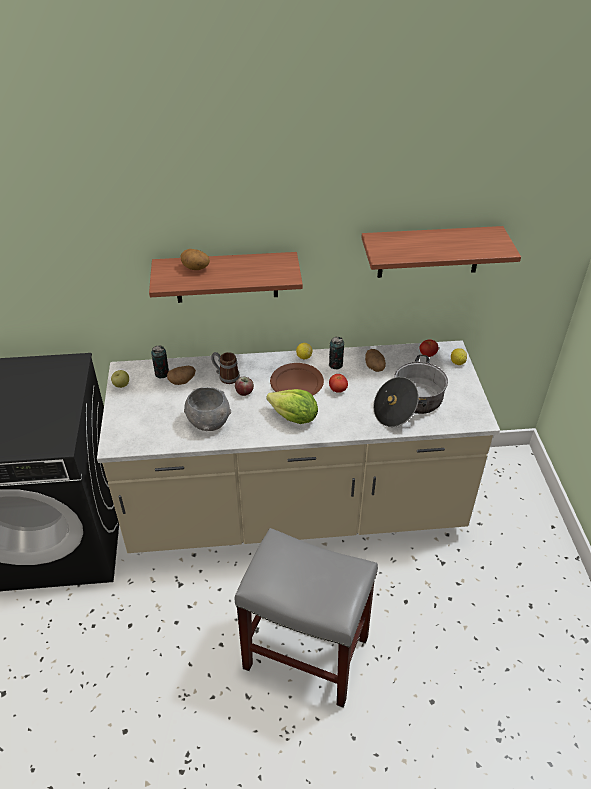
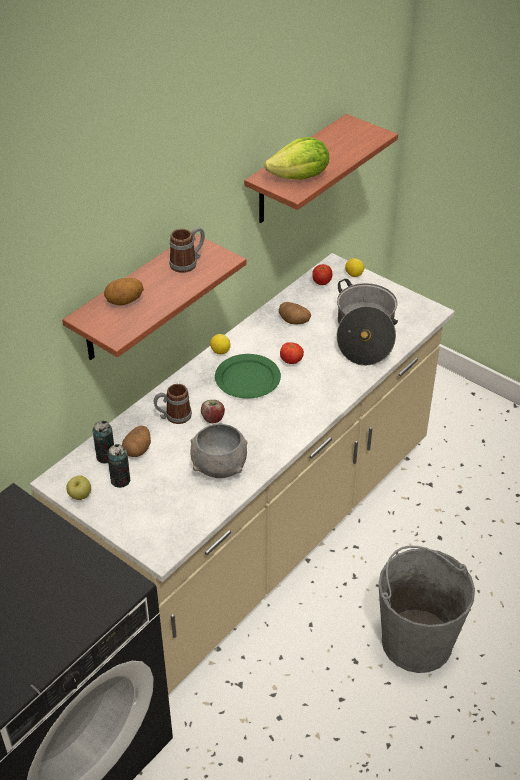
camera: 45 degrees left, 0 degrees up
(264, 267) = (188, 263): none -> mug
(294, 418) = (289, 410): lettuce -> lettuce (300, 177)
(296, 383) = (247, 379): brown plate -> green plate
(307, 652) = (416, 641): grey stool -> grey bucket
(335, 365) = (258, 340): can -> can (120, 480)

